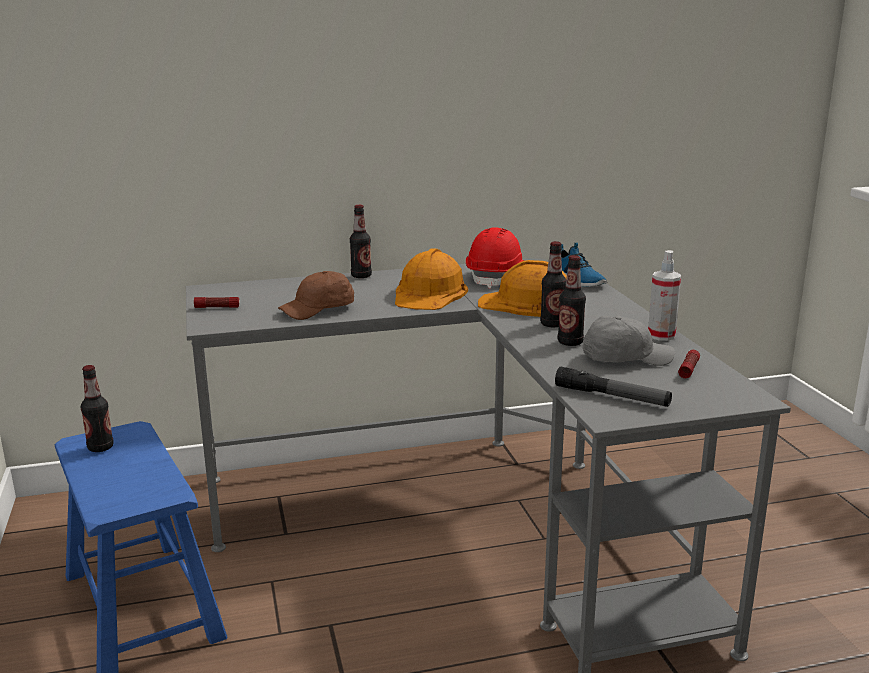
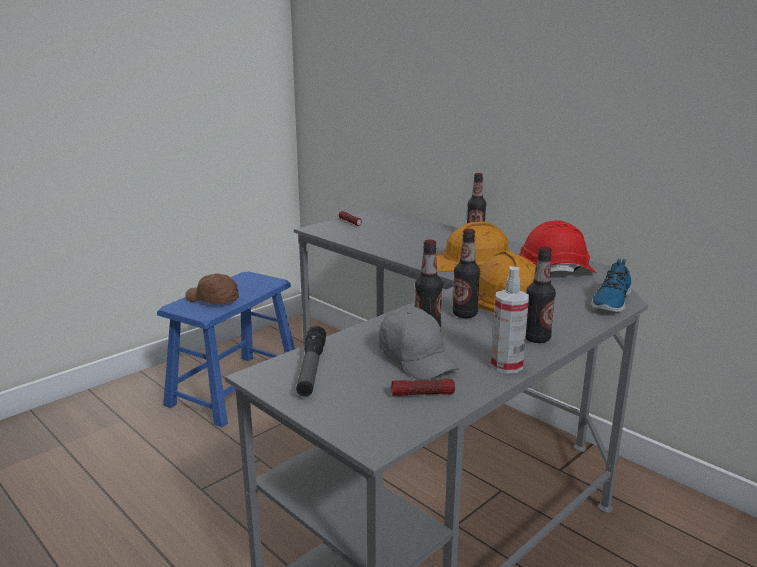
camera: 60 degrees right, 0 degrees up
(100, 447) = (244, 282): bottle -> bottle (536, 338)
(319, 310) = (383, 243): brown cap -> brown cap (212, 300)

